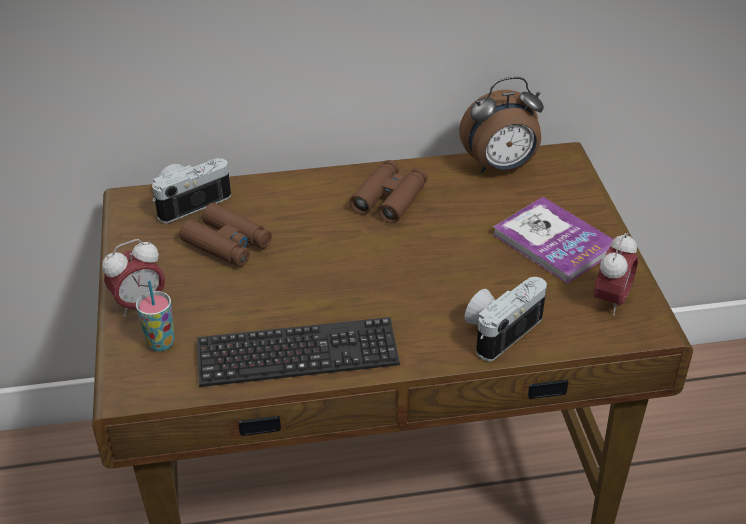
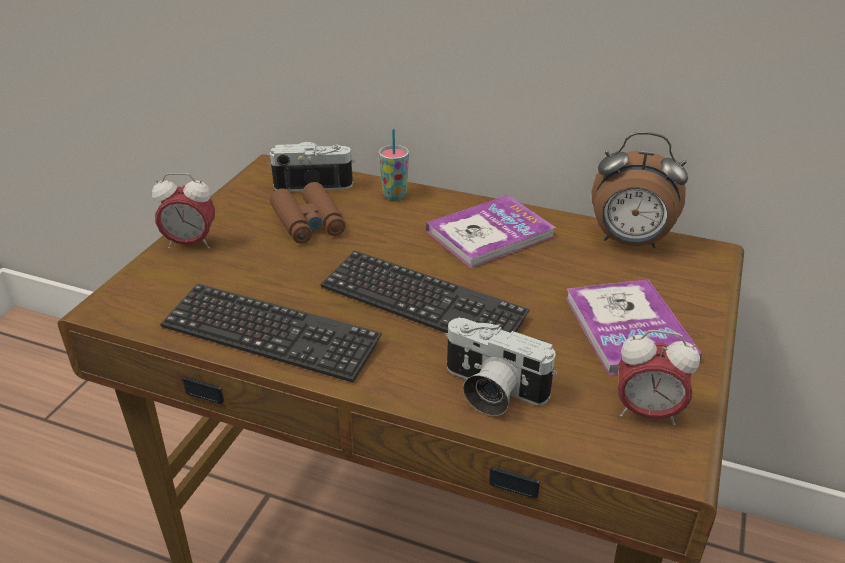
camera: 30 degrees right, 5 degrees down
(161, 343) = (172, 279): cup -> cup (394, 195)
(390, 199) = (490, 234): brown binoculars -> book
(391, 280) = (422, 303): none -> keyboard
(500, 329) = (490, 391): camera -> camera turned 135 degrees counterclockwise
(611, 301) = (646, 412): alarm clock -> alarm clock turned 45 degrees clockwise

